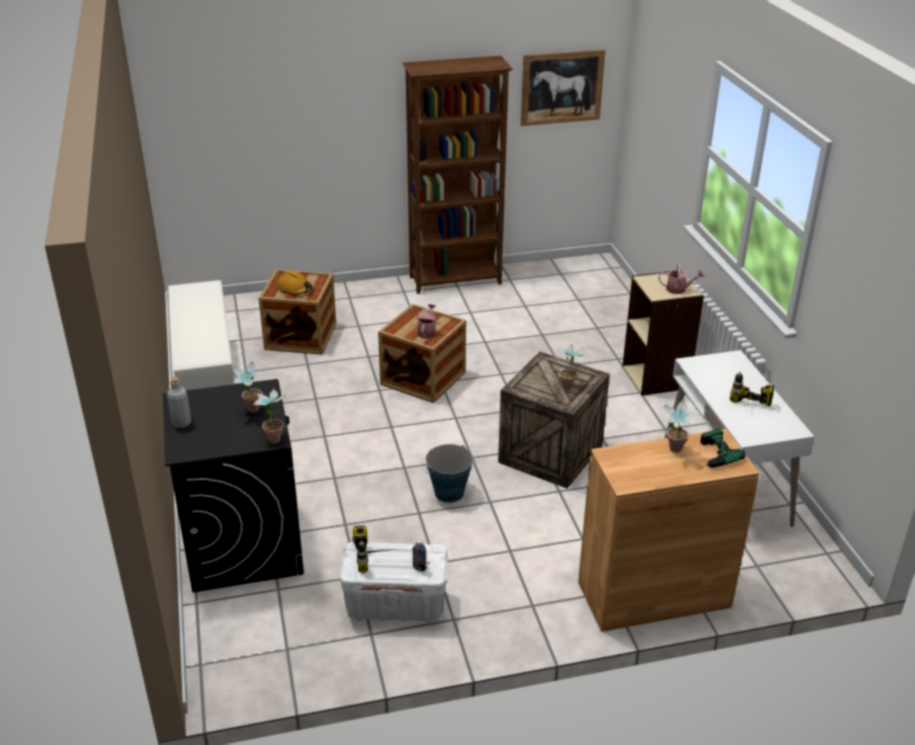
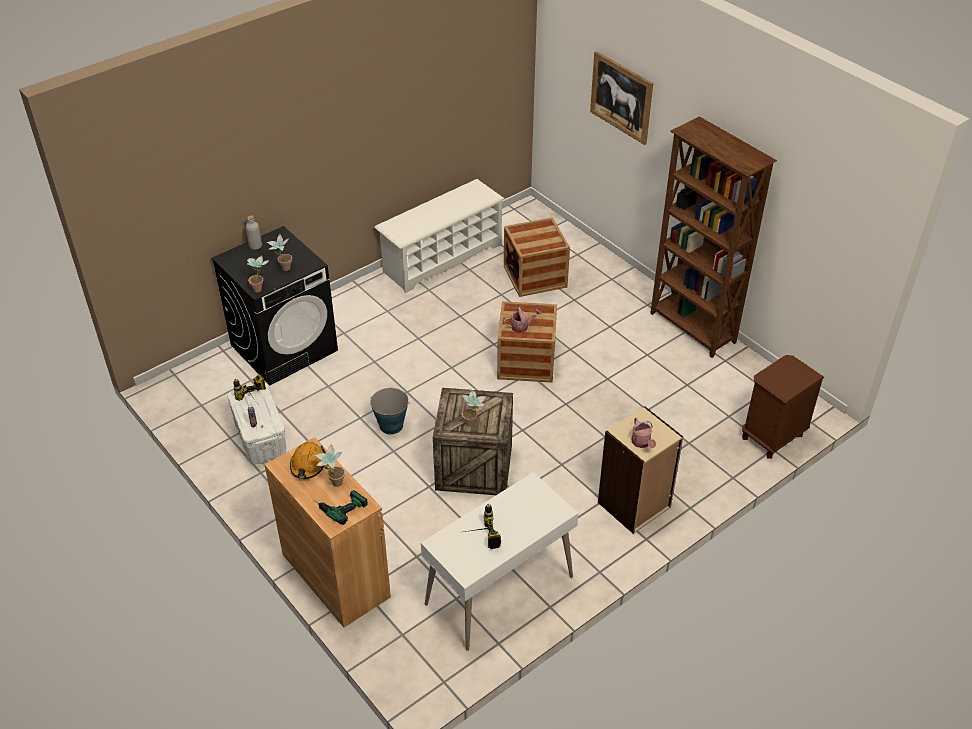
camera: 65 degrees right, 10 degrees up
(294, 289) = (532, 237): orange hard hat -> orange hard hat (308, 465)
(562, 87) = (828, 225): picture -> picture (621, 97)
(616, 289) = (772, 437): none -> brown nightstand

